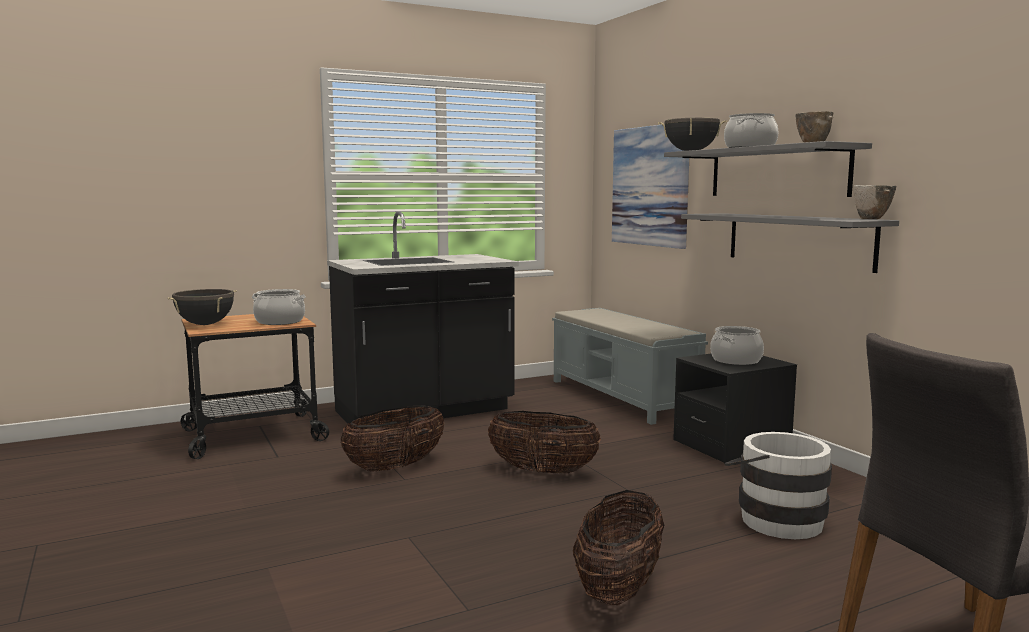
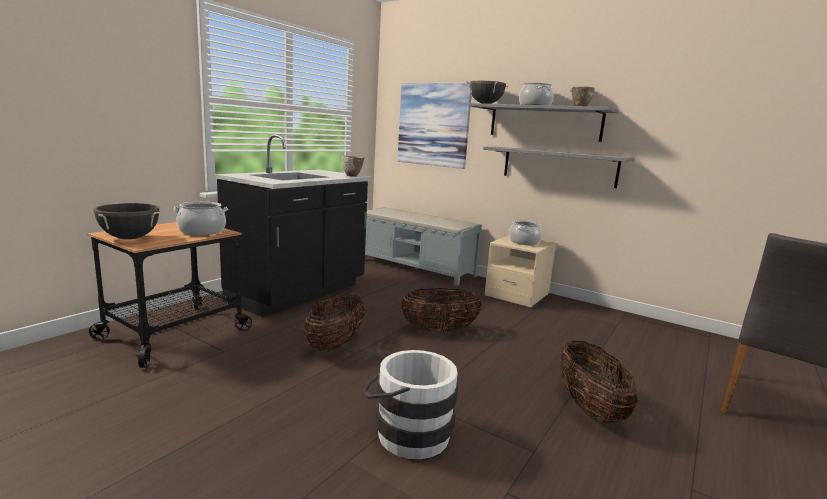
camera: 30 degrees left, 5 degrees up
(731, 446) = (517, 295): black nightstand -> beige nightstand
(774, 519) = (597, 340): white bucket -> white bucket (406, 432)
(872, 219) = (623, 156): bowl -> bowl (352, 176)

